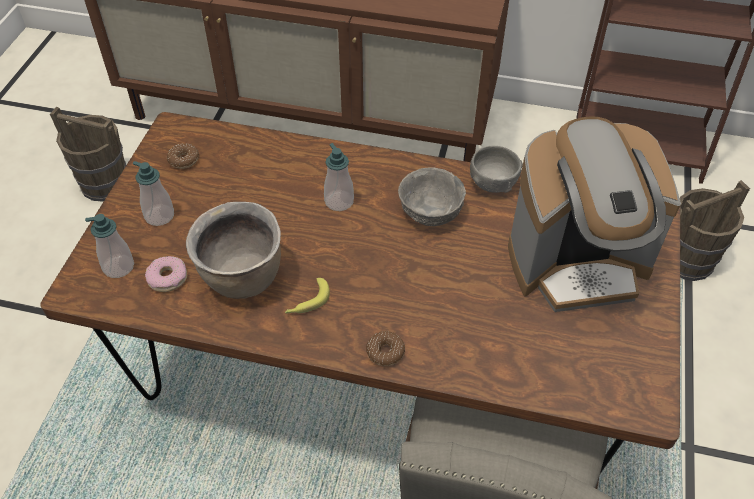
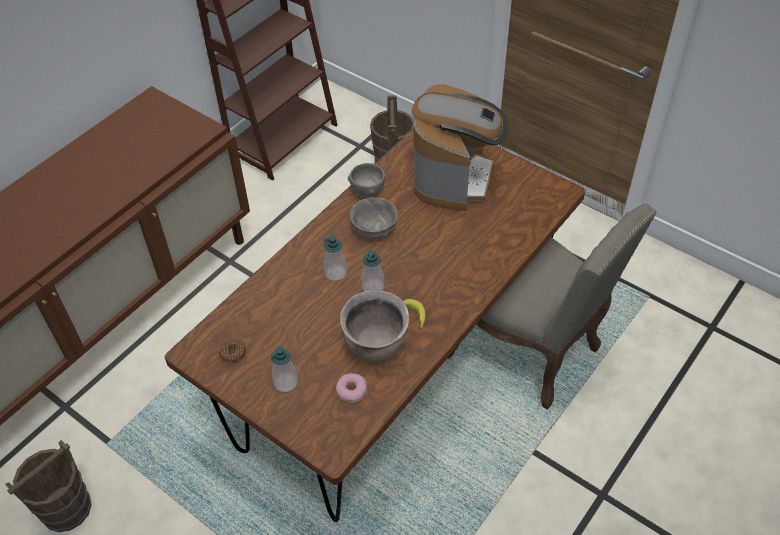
camera: 65 degrees left, 0 degrees up
(118, 267) = (324, 419): soap dispenser -> soap dispenser (373, 287)
(385, 352) = (474, 289): donut -> none

